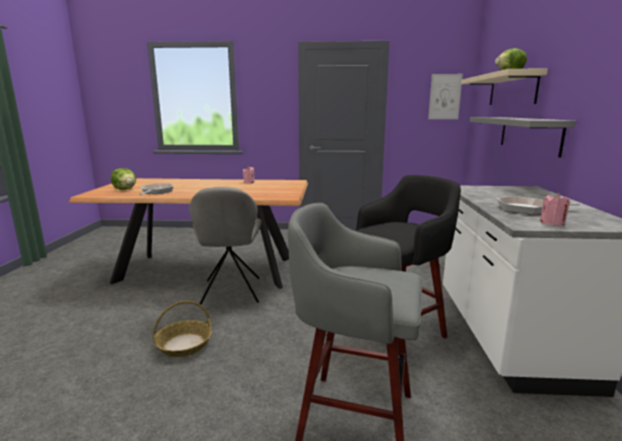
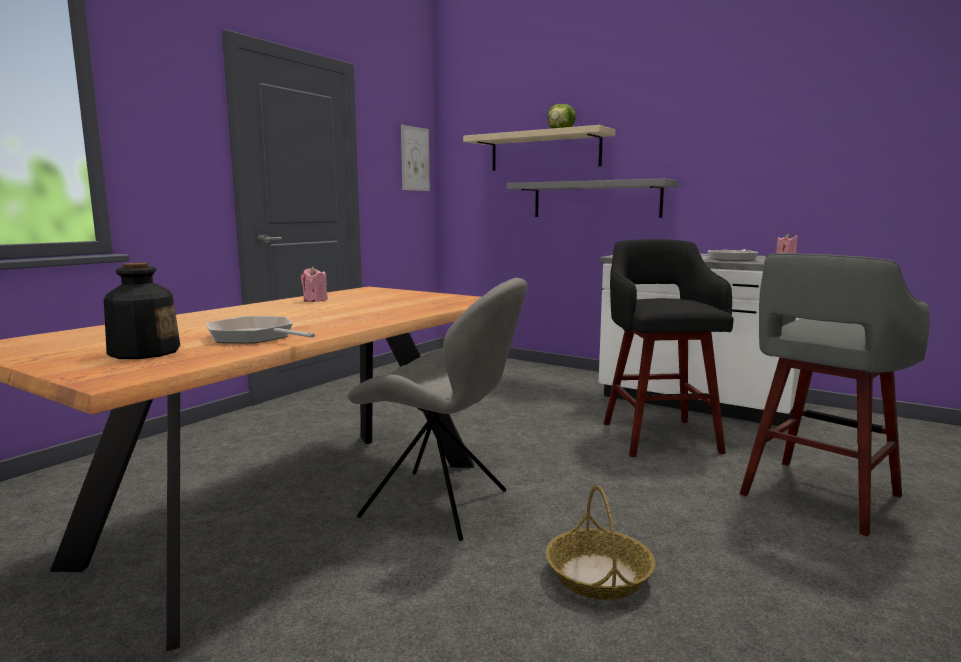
camera: 60 degrees left, 5 degrees down
(125, 189) = (144, 352): lettuce -> bottle

